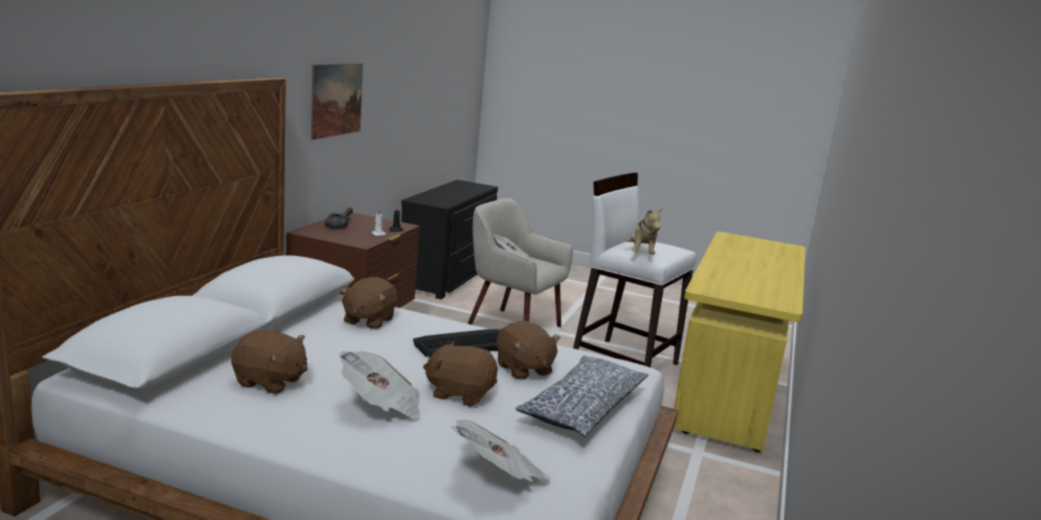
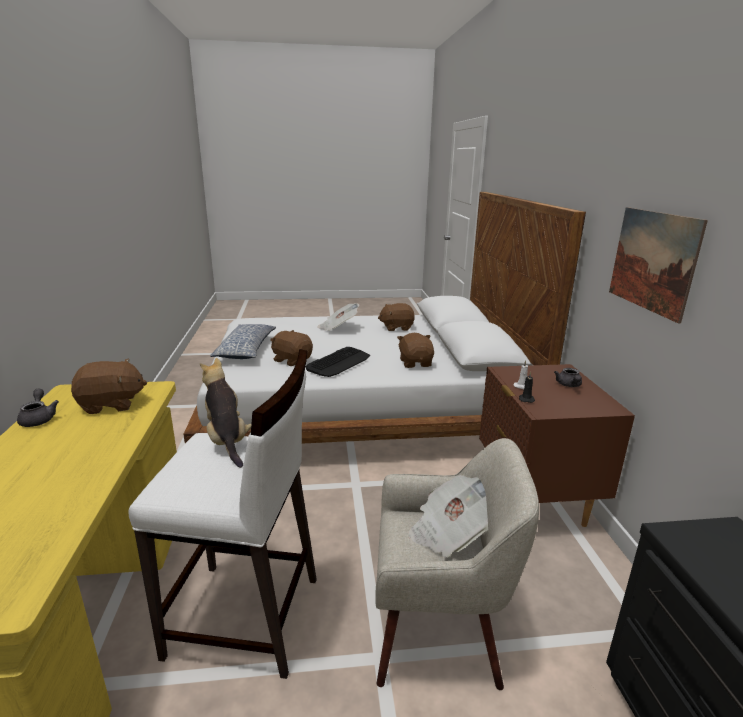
camera: 155 degrees right, 5 degrees up
(460, 394) = (313, 342): brown plush toy -> brown plush toy (111, 404)
(499, 475) = (269, 320): newspaper -> none
(786, 290) = (39, 419): none -> grey teapot

